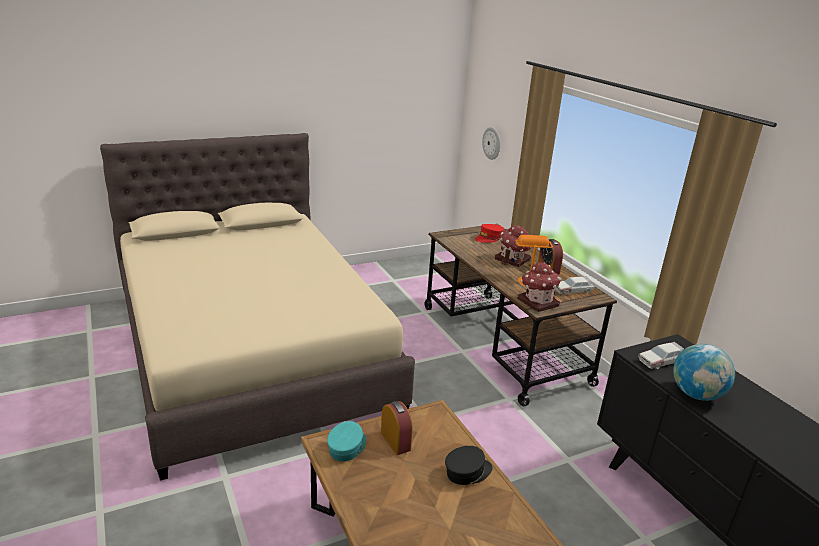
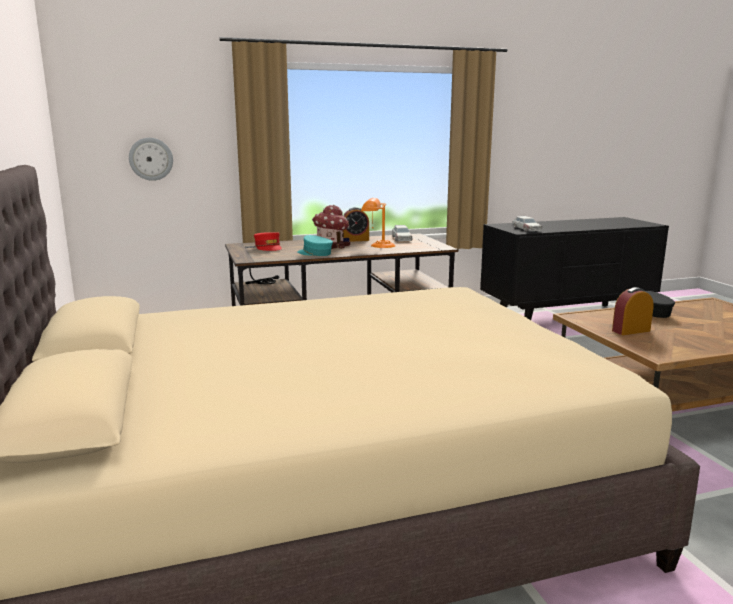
camera: 80 degrees left, 10 degrees down
(347, 447) = (656, 347): turquoise cap -> turquoise cap (315, 253)
(537, 302) = (427, 247): toy house -> none
(696, 394) = (566, 228): globe -> none

